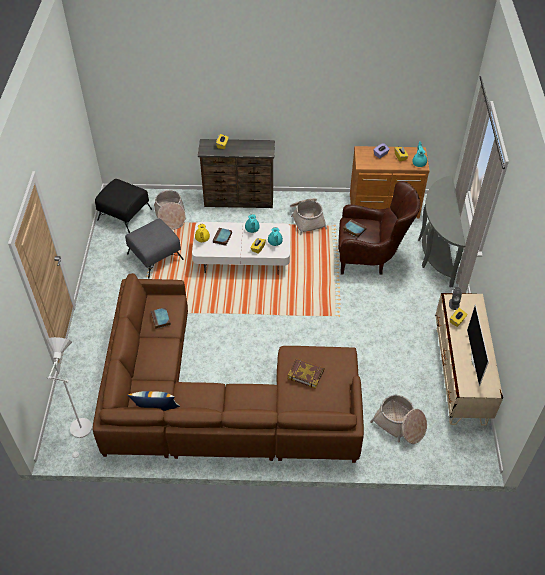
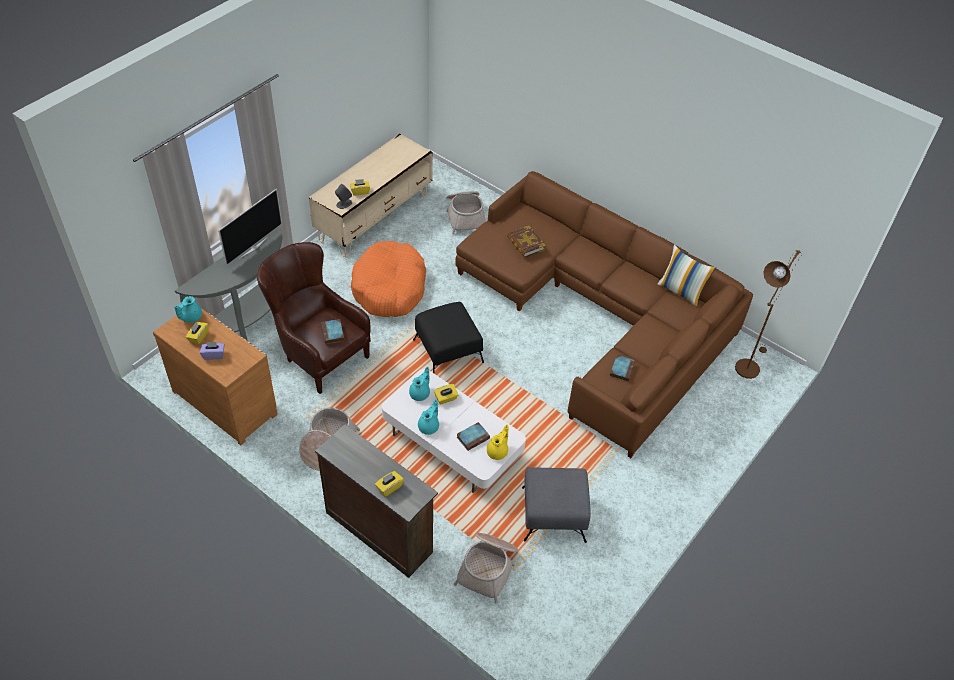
camera: 145 degrees left, 0 degrees up
(81, 432) = (748, 365): white floor lamp -> brown floor lamp
(125, 214) = (548, 613): black ottoman -> black ottoman (448, 350)
(382, 326) = (389, 288): none -> orange dog bed
(475, 360) = (386, 162): television -> television (253, 247)

